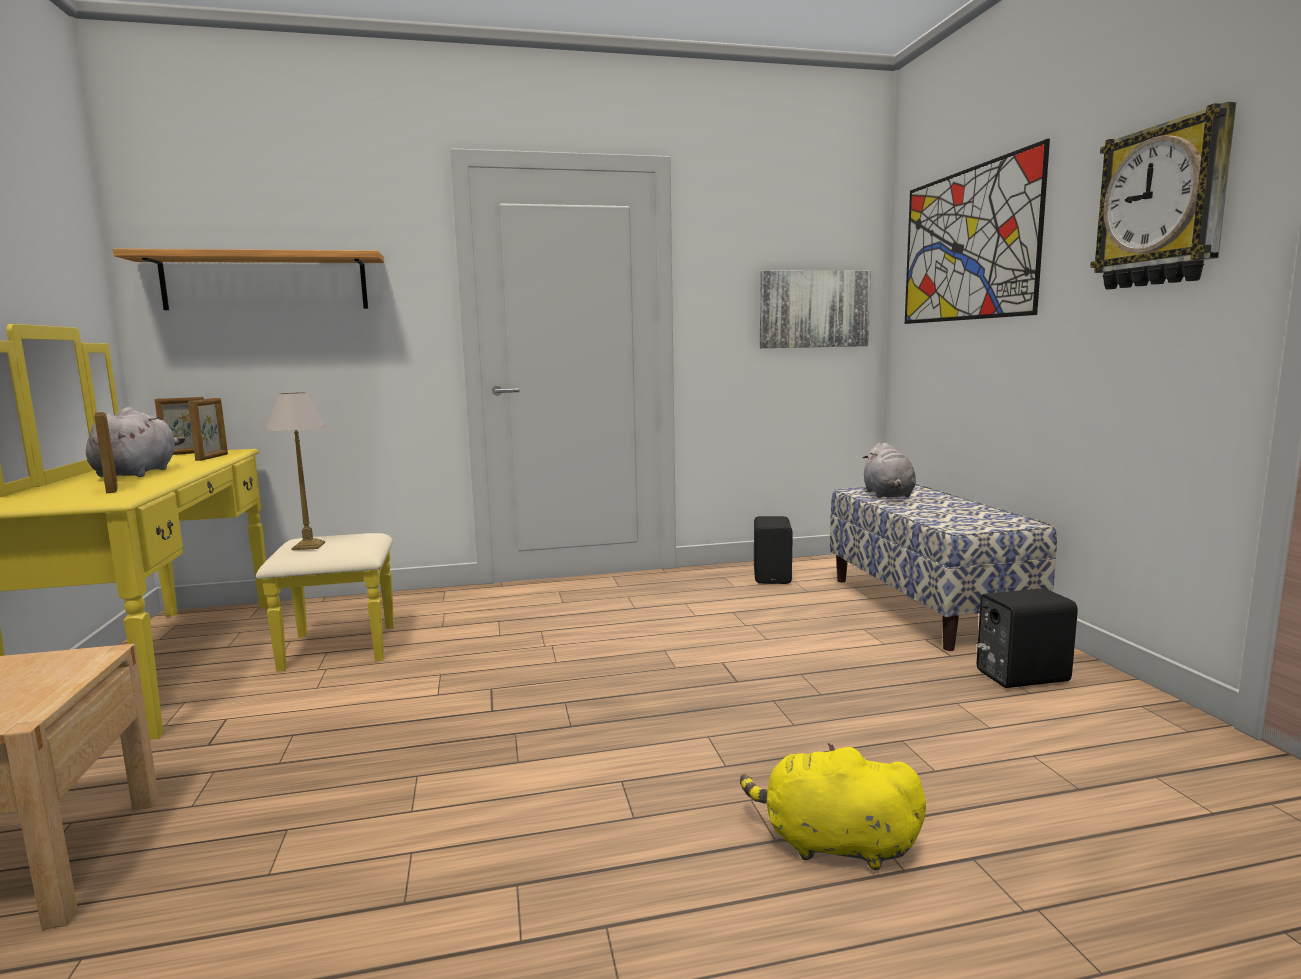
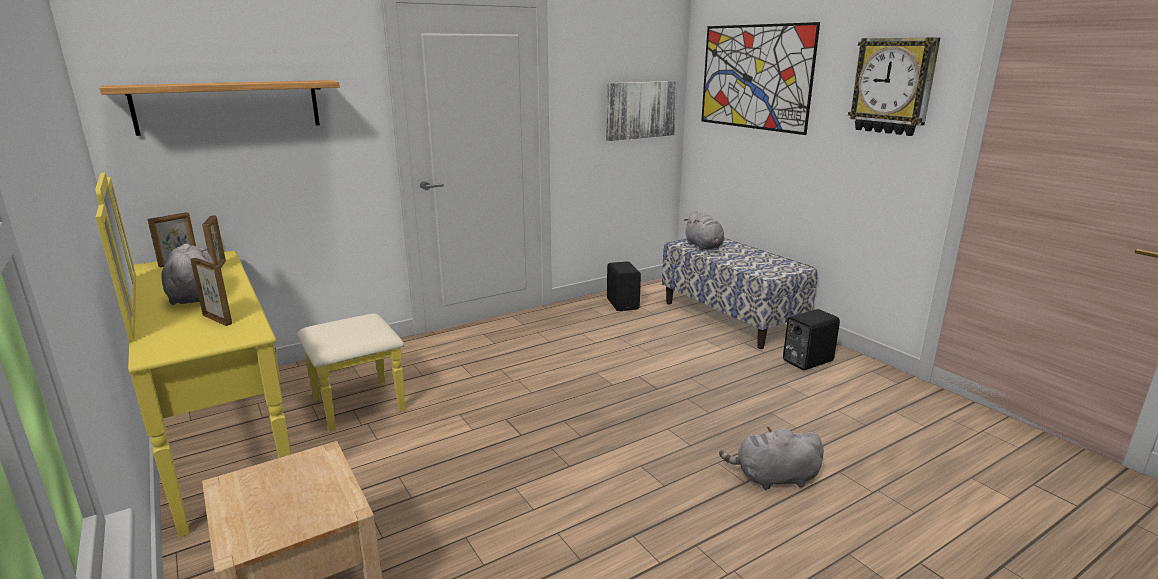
camera: 20 degrees left, 10 degrees up
(308, 546) = (337, 334): table lamp -> none
(832, 844) = (773, 478): yellow plush toy -> grey plush toy

